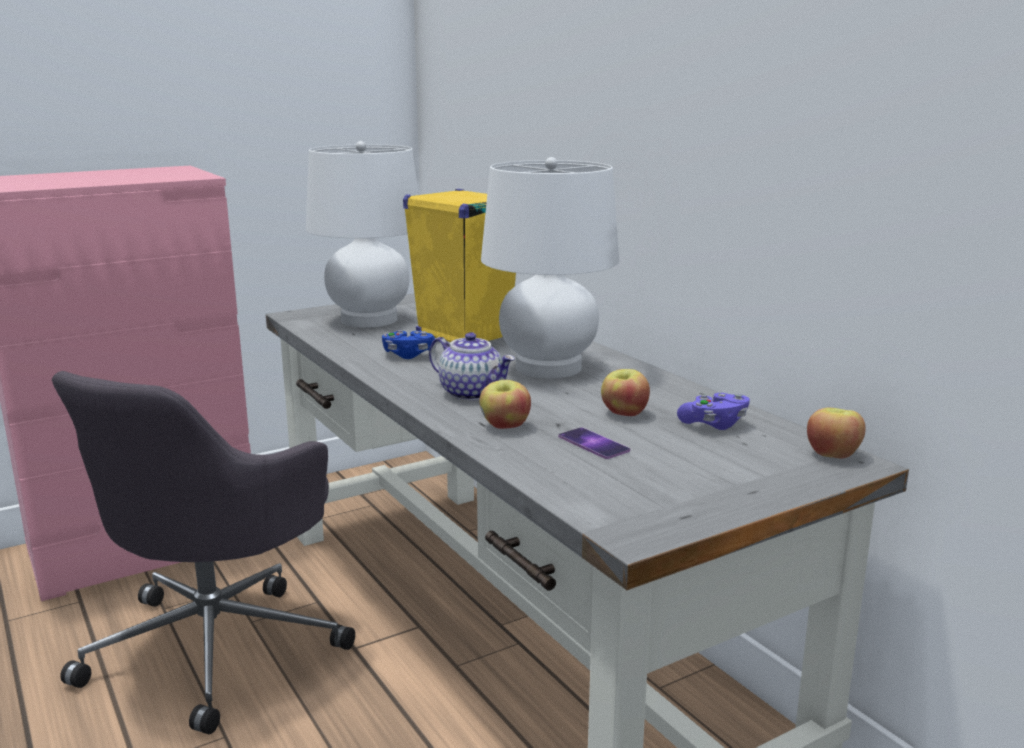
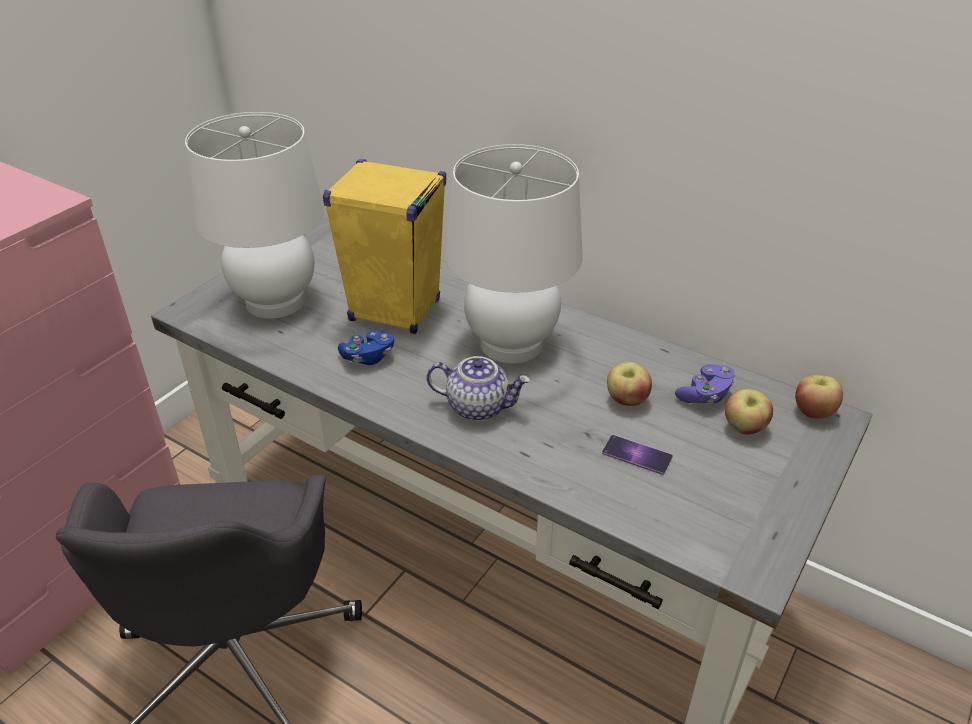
camera: 25 degrees left, 20 degrees up
(505, 426) = (547, 451): apple -> apple (744, 428)

